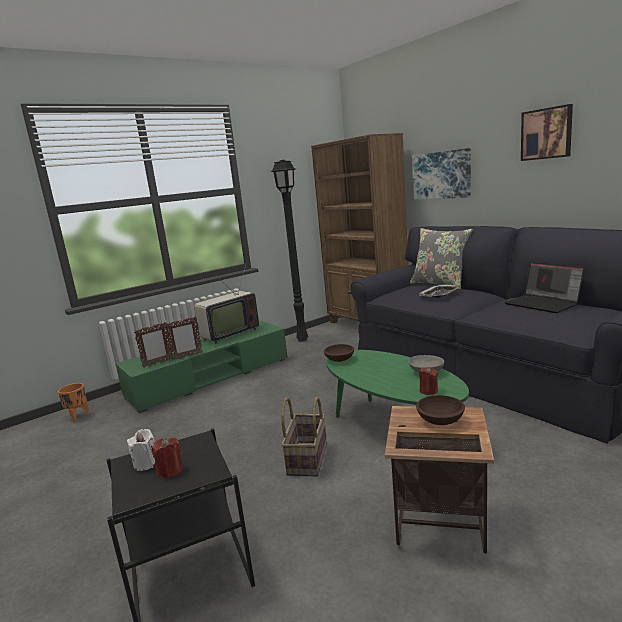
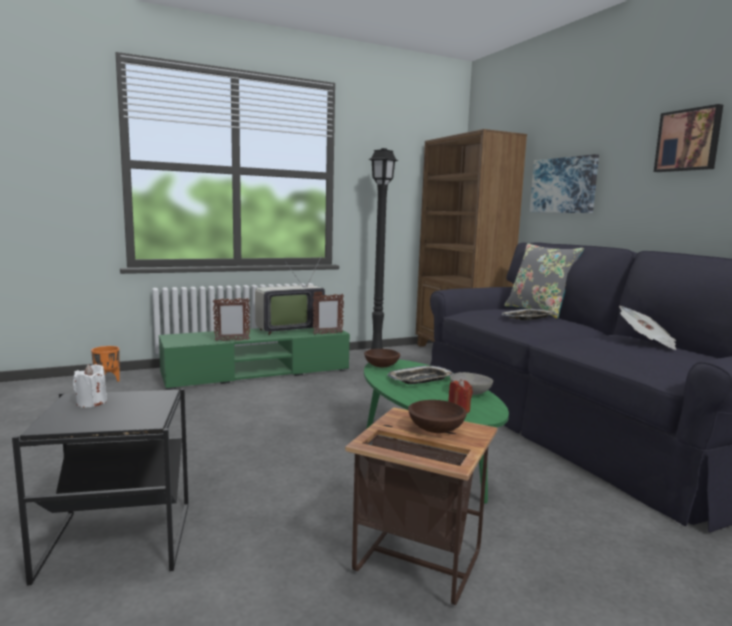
camera: 10 degrees right, 5 degrees down
(157, 363) = (198, 341): picture frame -> picture frame (327, 333)
(170, 470) = (108, 412): red candle -> none
(306, 458) = (308, 465): basket -> none
(380, 367) = (420, 380): none -> tray
(543, 304) = (646, 343): laptop -> newspaper

